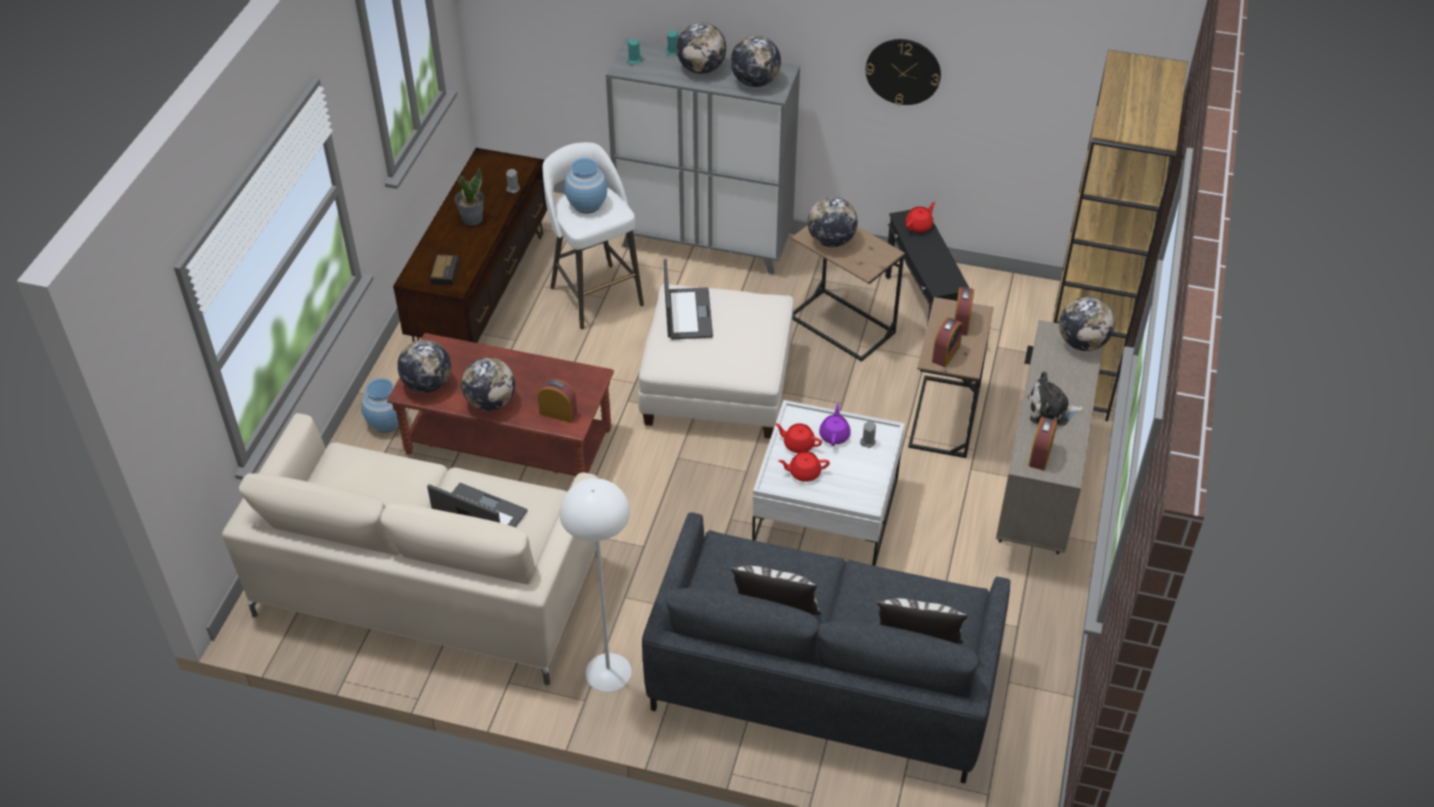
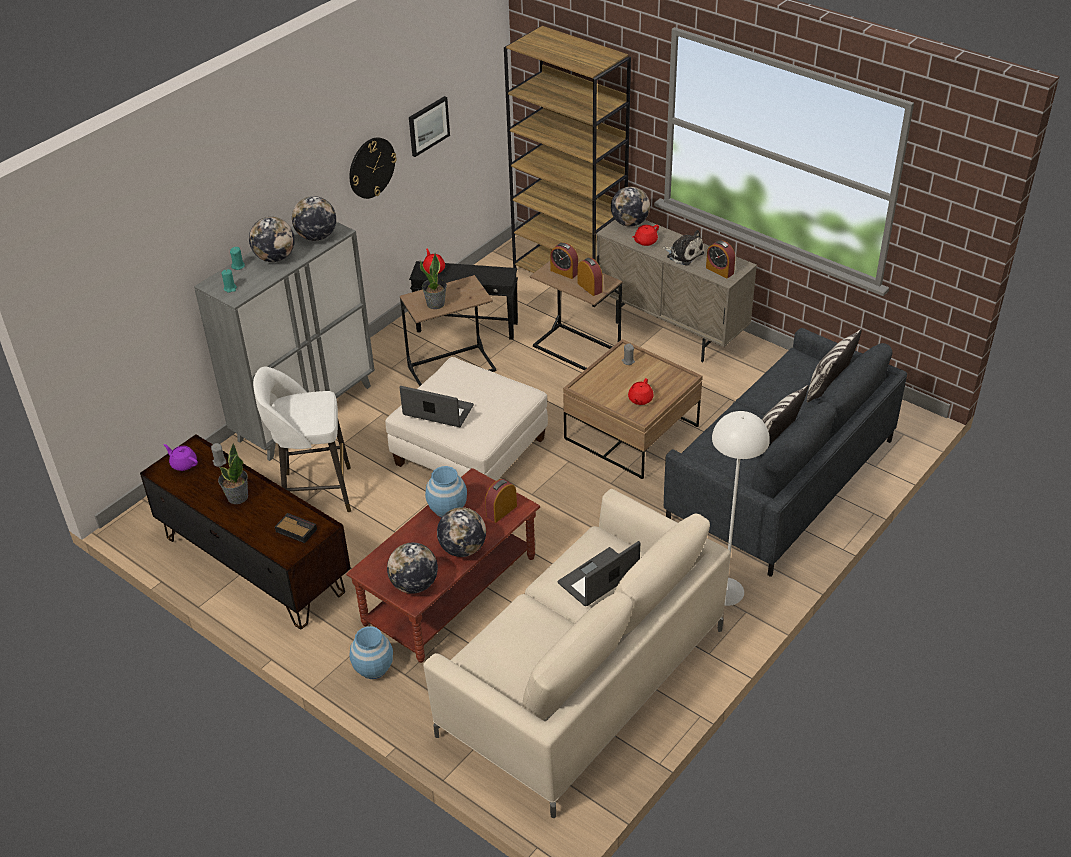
camera: 65 degrees left, 5 degrees down
(587, 204) = (299, 411): blue vase -> blue vase (447, 509)
(798, 444) = (611, 394): red teapot -> red teapot (645, 241)
(826, 512) = (631, 433): white coffee table -> brown coffee table
(831, 241) = (436, 304): globe -> potted plant
(834, 435) = (612, 374): purple teapot -> purple teapot (183, 464)
(1008, 79) = (428, 126): none -> picture
(1051, 411) = (683, 254): plush toy -> plush toy turned 75 degrees counterclockwise

